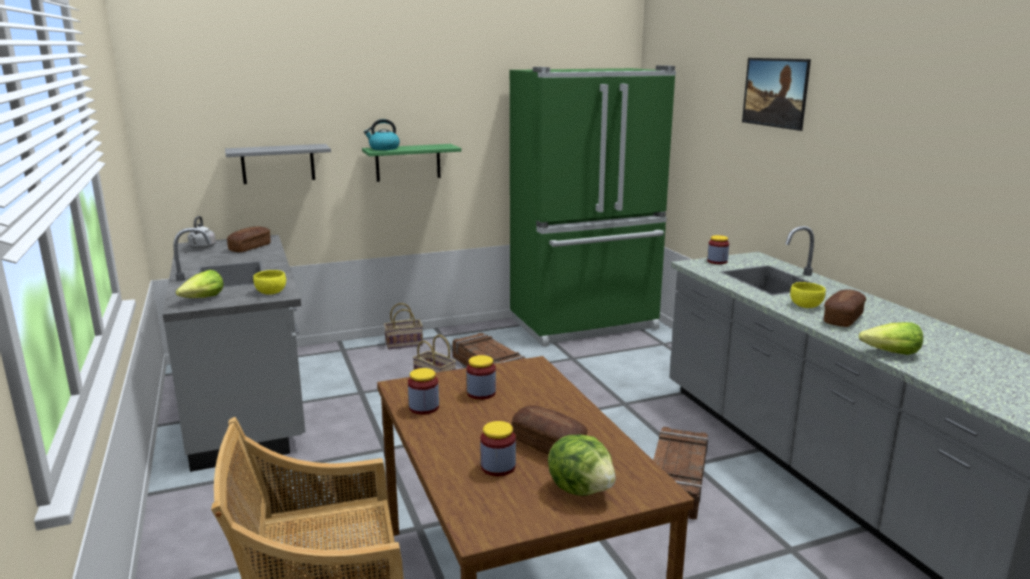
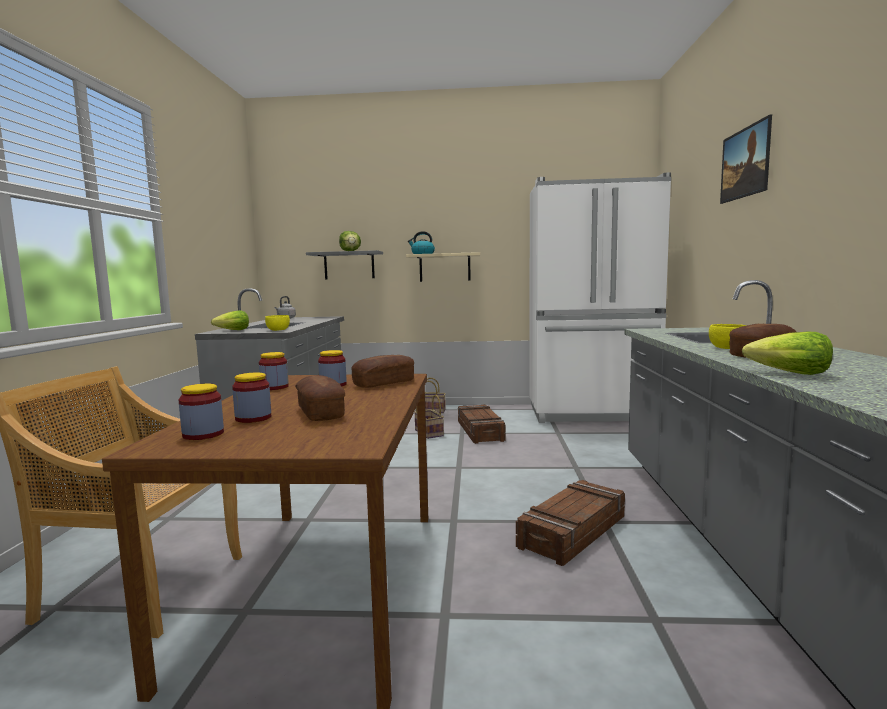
camera: 25 degrees right, 10 degrees down
(250, 247) = (313, 319): bread -> bread (384, 383)
(408, 162) = (445, 267): green shelf -> beige shelf
(581, 488) = (290, 437): lettuce -> lettuce (350, 251)
(585, 325) = (592, 414): green fridge -> white fridge
(717, 261) = (673, 329): jar -> jar (203, 434)

